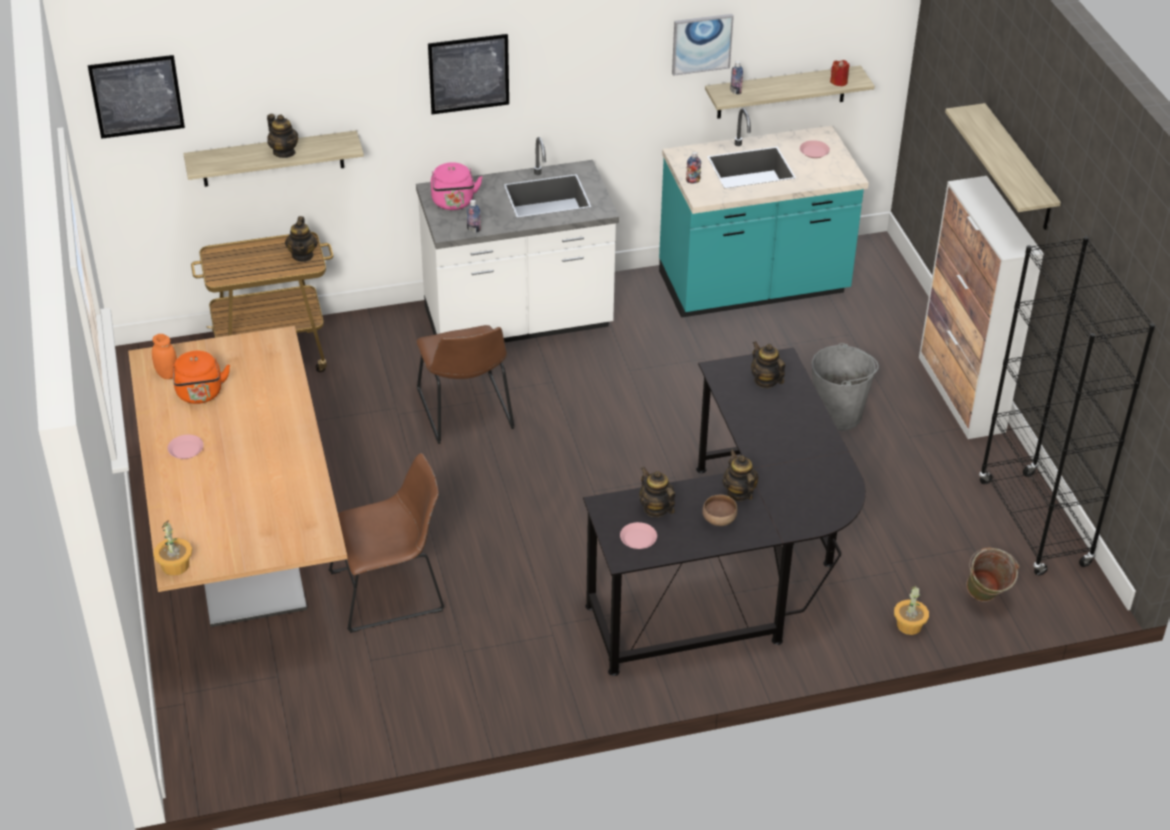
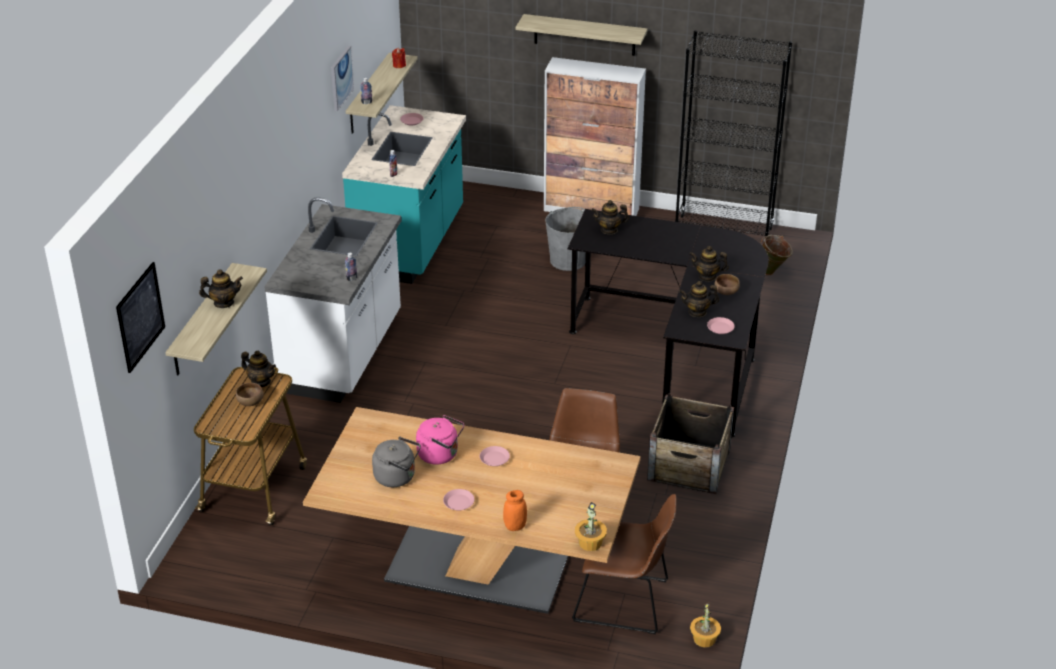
camera: 60 degrees left, 5 degrees down
(167, 374) = (355, 488): orange jar -> orange jar (515, 526)
(200, 394) = (397, 477): orange kettle -> grey kettle
(267, 262) = (250, 402): none -> brown bowl
(271, 448) = (494, 458): none -> pink plate
(453, 203) = (309, 277): pink kettle -> pink kettle (440, 455)
(466, 412) = (421, 412): brown chair -> brown chair (625, 601)
(469, 73) = (267, 173): picture -> none
(530, 654) = (689, 465): none -> crate
(909, 625) = (773, 307): potted plant -> potted plant (704, 639)

